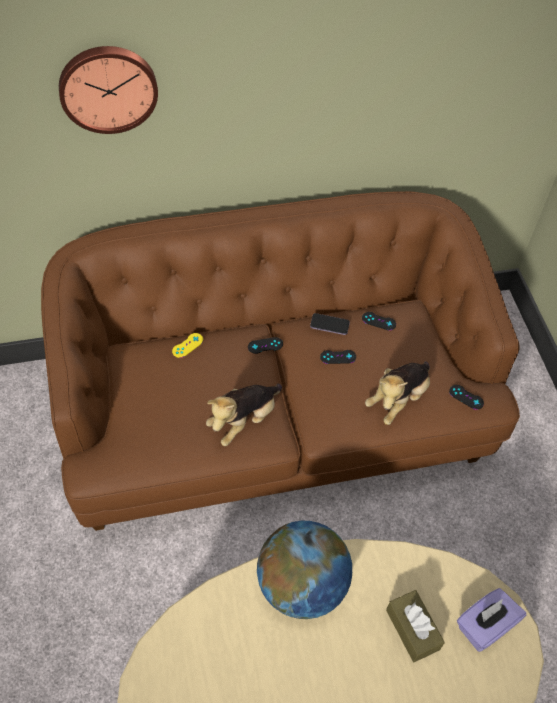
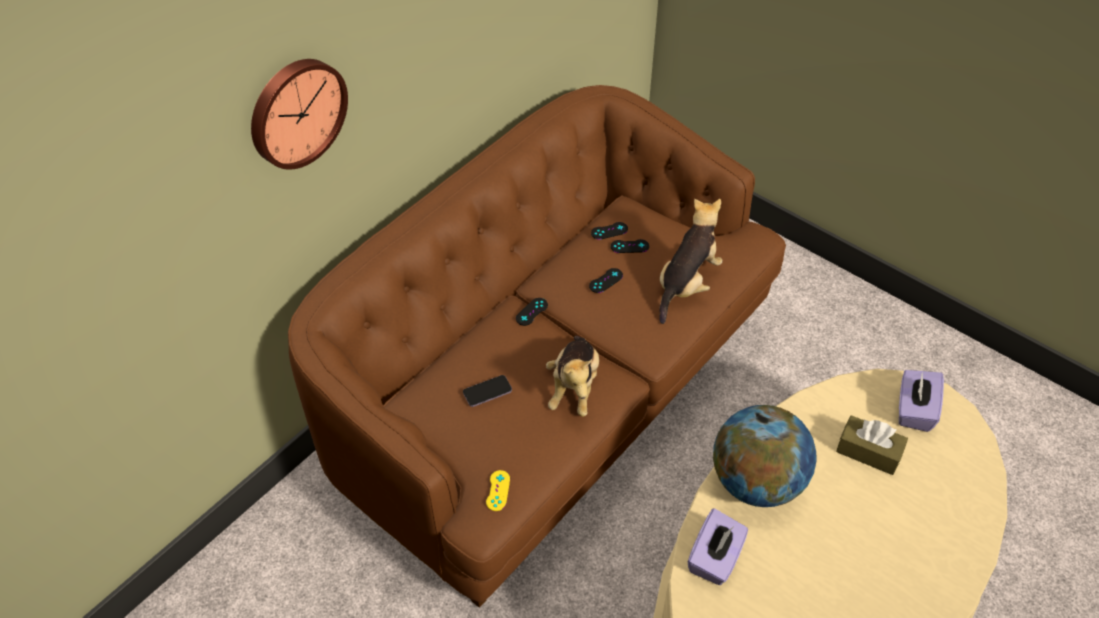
camera: 35 degrees left, 5 degrees down
(187, 345) = (463, 355): yellow game controller -> yellow game controller (498, 490)
(215, 617) = (715, 558): none -> purple tissue box
(329, 325) = (572, 259): phone -> phone (487, 392)
(398, 399) = (686, 284): plush toy -> plush toy turned 150 degrees counterclockwise
(466, 397) = (736, 248): black game controller -> black game controller (629, 246)

